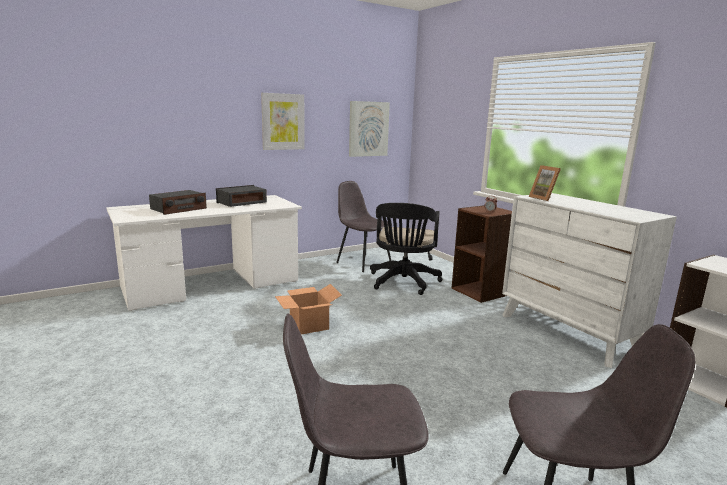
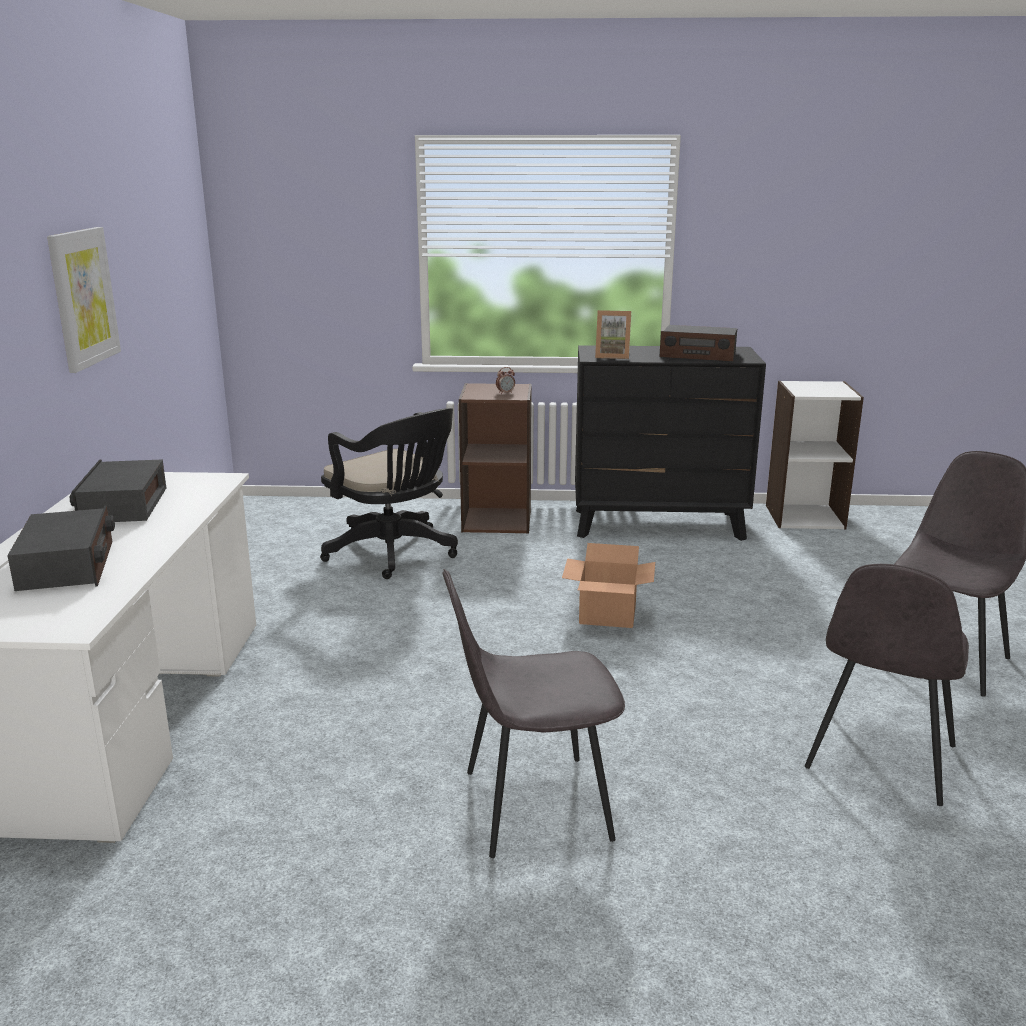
camera: 55 degrees left, 5 degrees up
(309, 325) = (444, 667): cardboard box -> cardboard box (608, 614)
(363, 262) = (264, 552): grey chair -> grey chair (532, 805)
(368, 129) = (174, 281): picture -> none
(567, 332) = (658, 524): white dresser -> black dresser
(608, 209) = (698, 354): none -> radio

